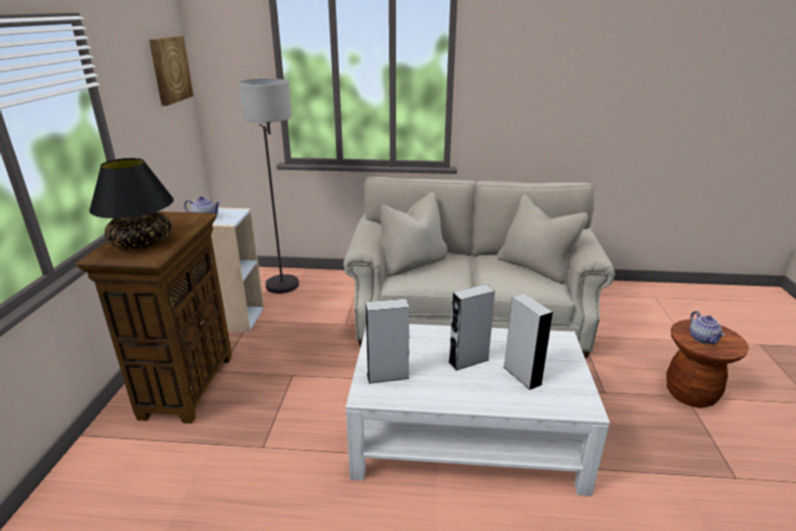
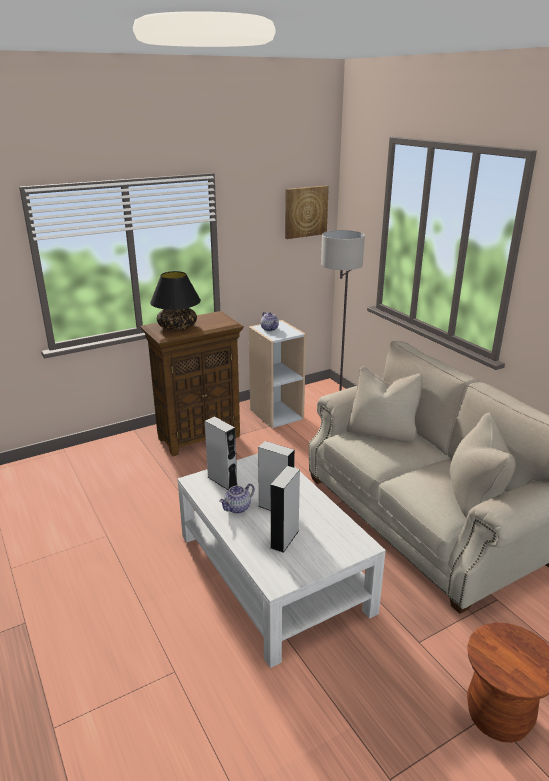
camera: 55 degrees right, 0 degrees up
(703, 339) = (503, 652): teapot -> teapot (237, 508)

